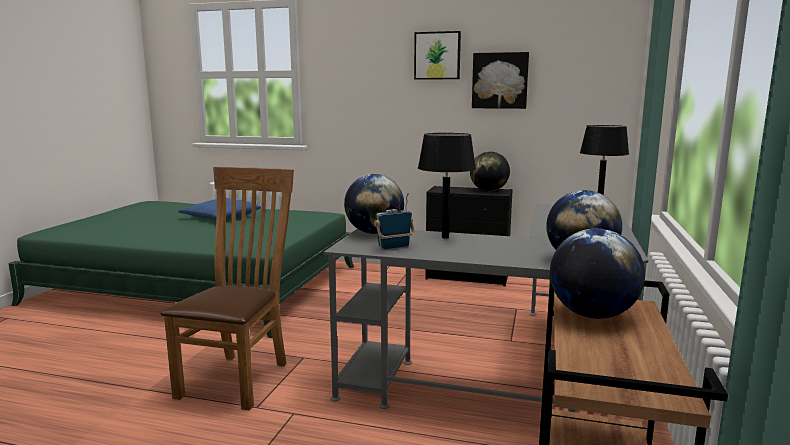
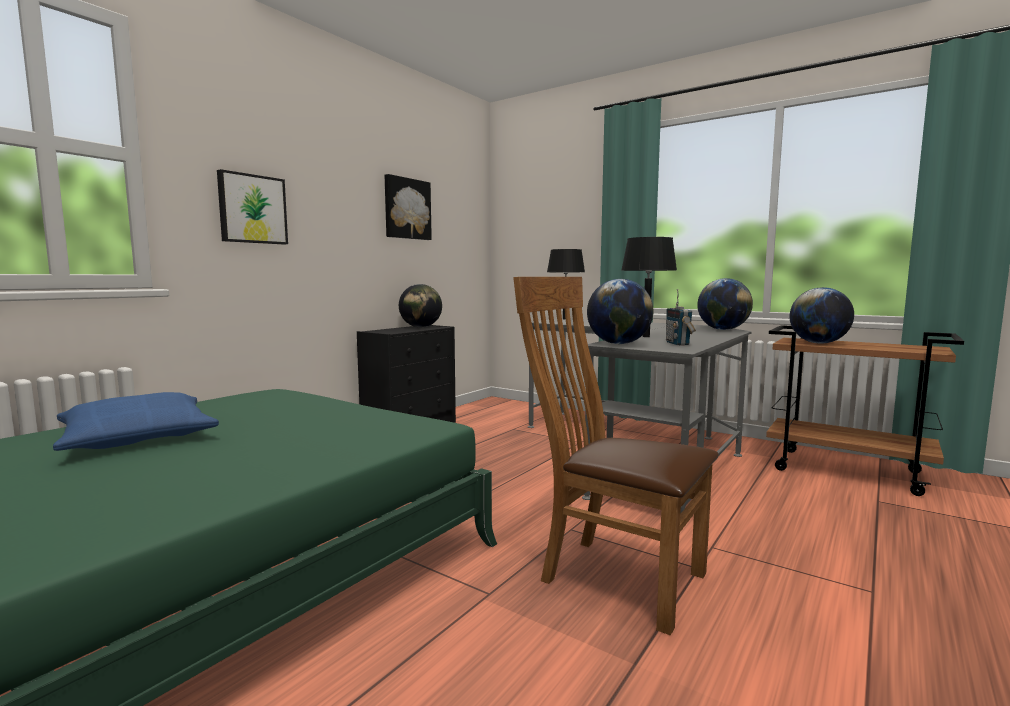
camera: 70 degrees left, 5 degrees down
(437, 55) = (349, 170): picture -> picture (252, 209)

